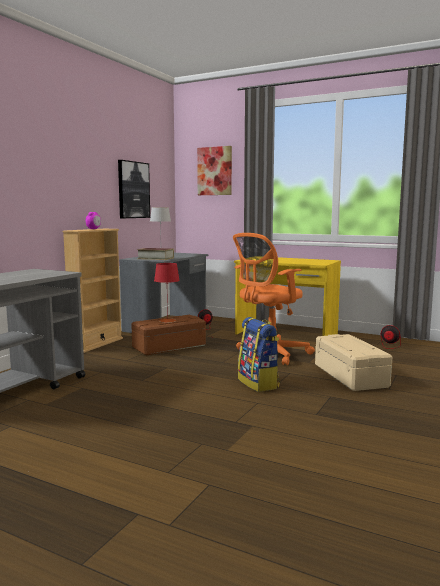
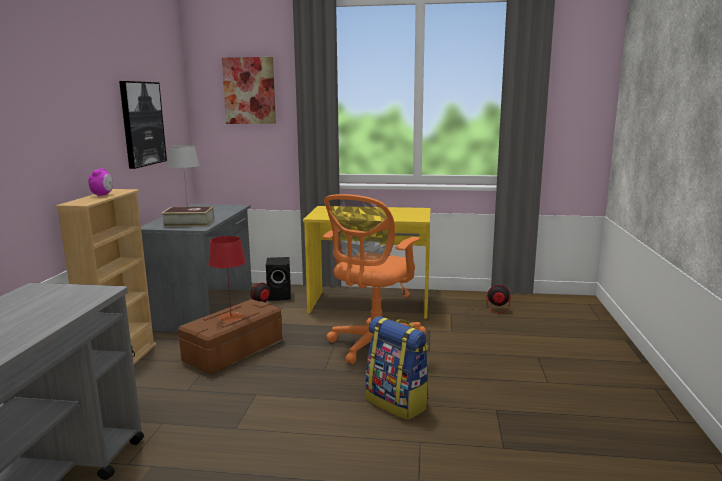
camera: 20 degrees left, 5 degrees up
(223, 324) = (280, 296): none -> black speaker
(351, 375) = (492, 367): beige storage box -> none

